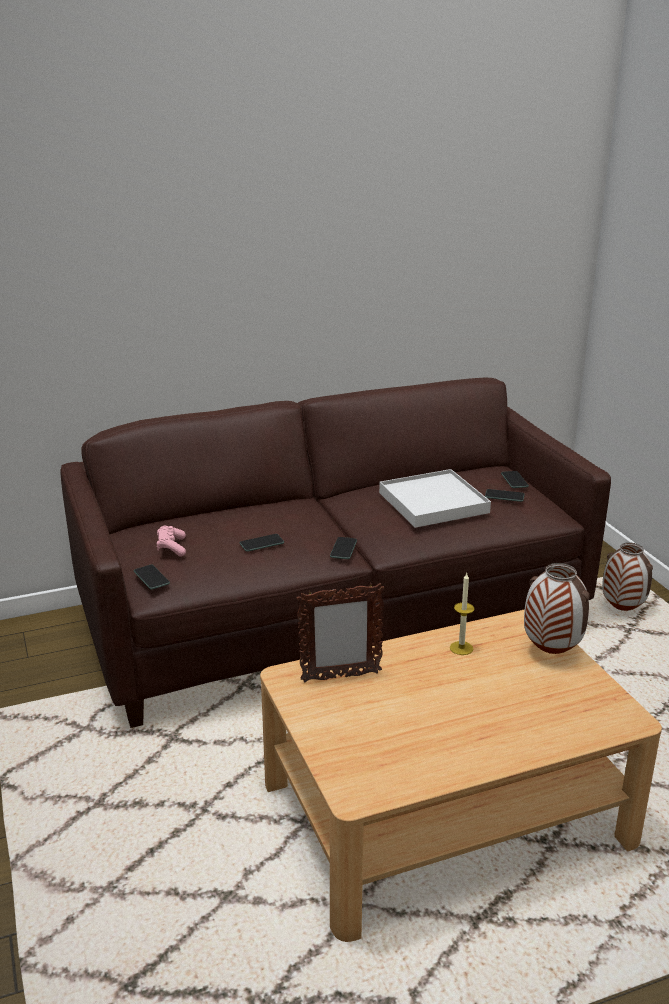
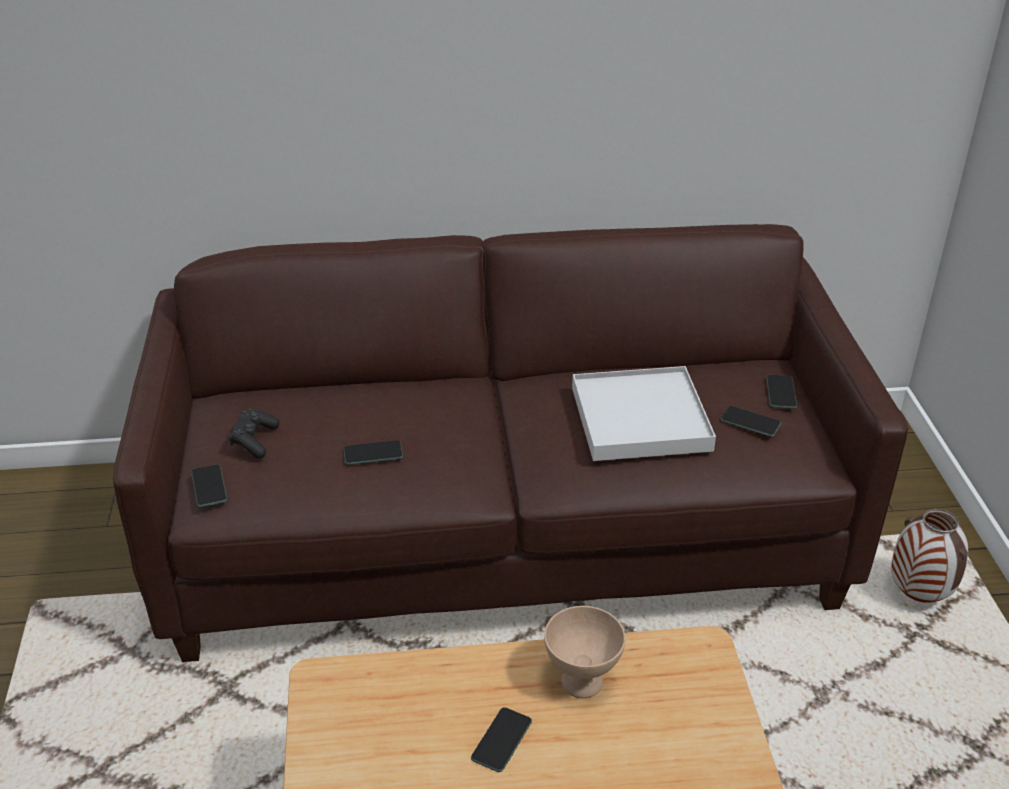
camera: 15 degrees right, 10 degrees up
(171, 548) = (254, 441): pink game controller -> black game controller
(340, 677) = (392, 698): picture frame -> none
(343, 549) = (483, 478): phone -> phone (501, 740)
(461, 648) = (582, 681): candle -> beige bowl
(550, 652) = (708, 716): vase -> none

